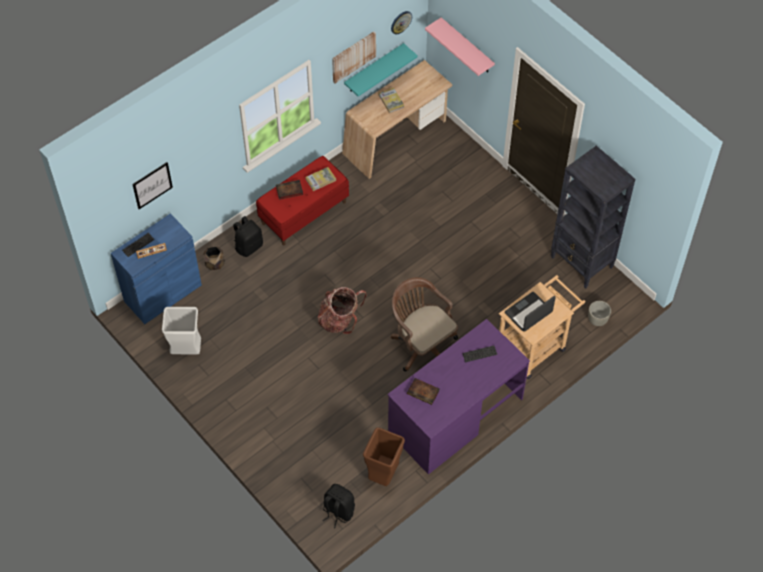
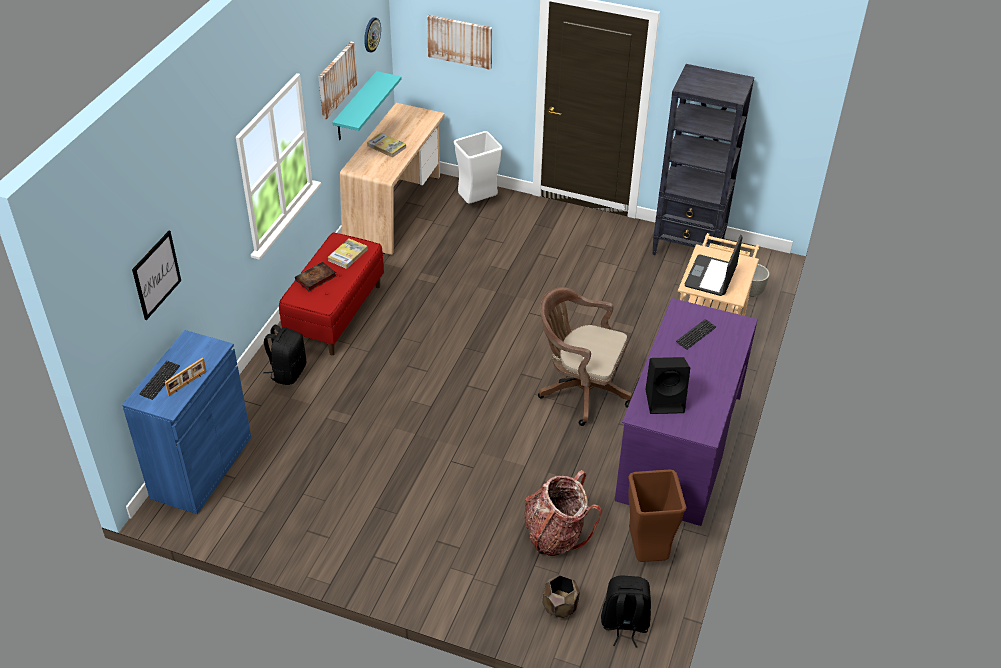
camera: 30 degrees left, 15 degrees down
(187, 350) = (279, 520): white trash can -> white trash can (478, 202)
(214, 264) = (254, 408): brown planter -> brown planter (559, 607)
(340, 320) = (461, 404): backpack -> backpack (555, 534)
(424, 392) = (665, 401): book -> black speaker
(467, 46) = (460, 41): pink shelf -> picture

